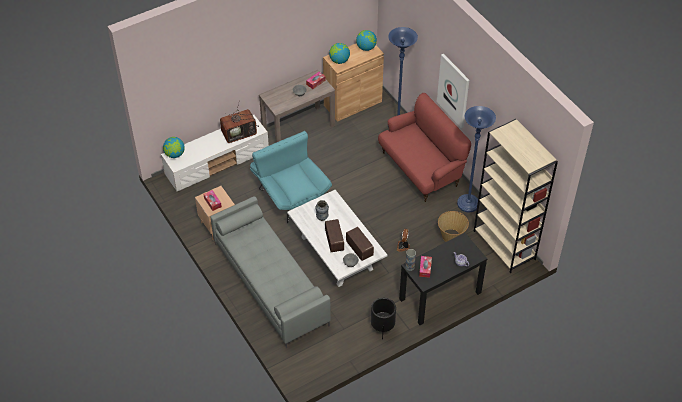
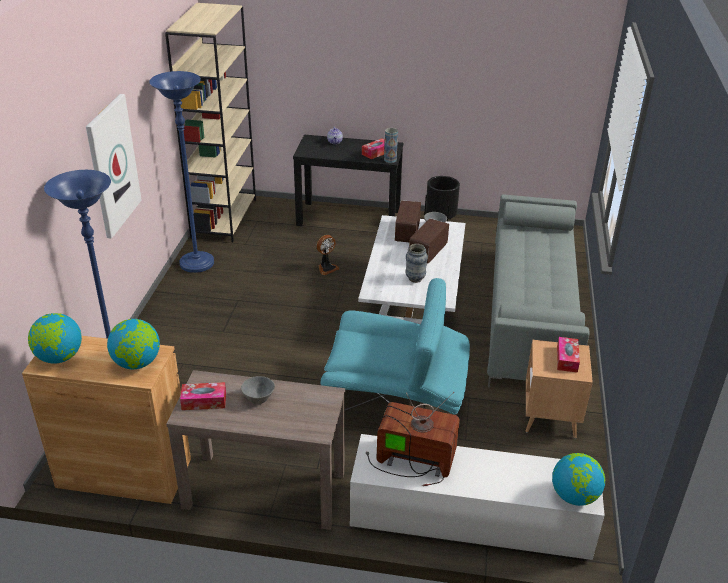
camera: 140 degrees left, 15 degrees down
(290, 193) = (395, 398): turquoise armchair -> turquoise armchair turned 90 degrees counterclockwise
(421, 168) = (184, 325): red sofa -> none
(451, 236) = (262, 250): basket -> none

